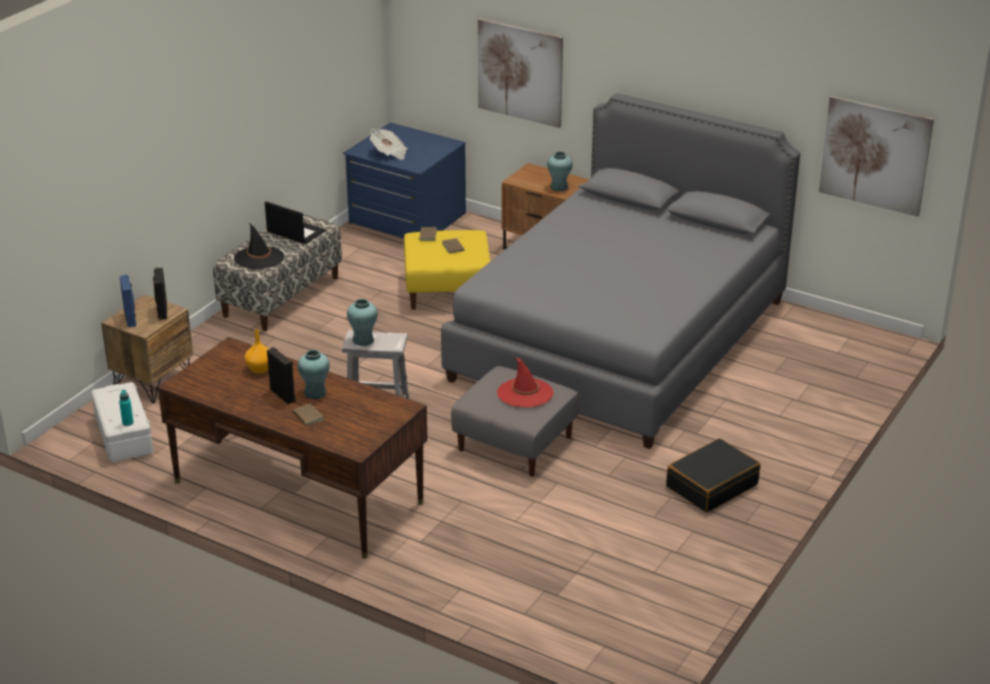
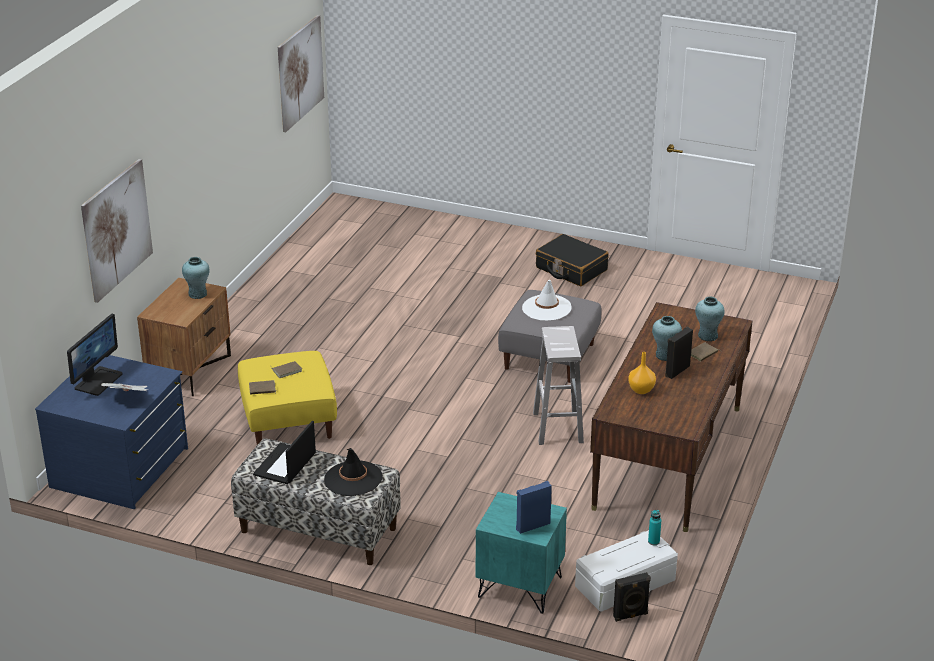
camera: 100 degrees left, 0 degrees up
(153, 381) = (519, 587): brown nightstand -> turquoise nightstand
(162, 312) = (510, 507): black speaker -> black speaker (630, 616)
(363, 340) = (563, 347): turquoise vase -> turquoise vase (707, 336)
(419, 142) = (98, 381): none -> monitor
(525, 393) = (546, 308): red hat -> white hat
(619, 340) = (366, 319): grey bed -> none

